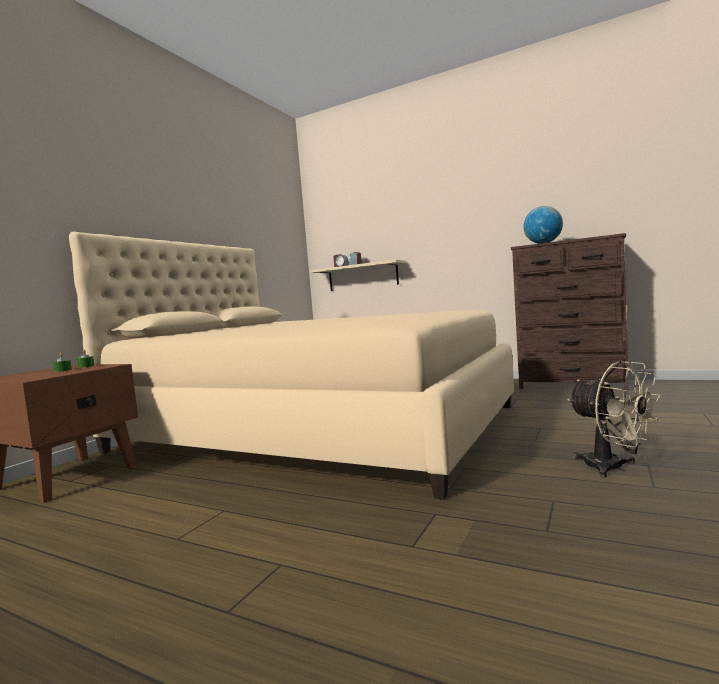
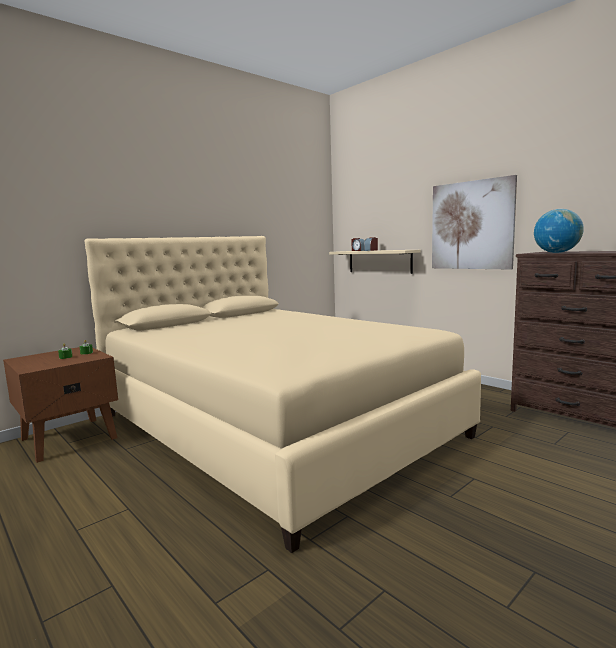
camera: 20 degrees right, 5 degrees up
(454, 233) = (471, 225): none -> picture
(613, 468) = (491, 564): beige fan -> none

